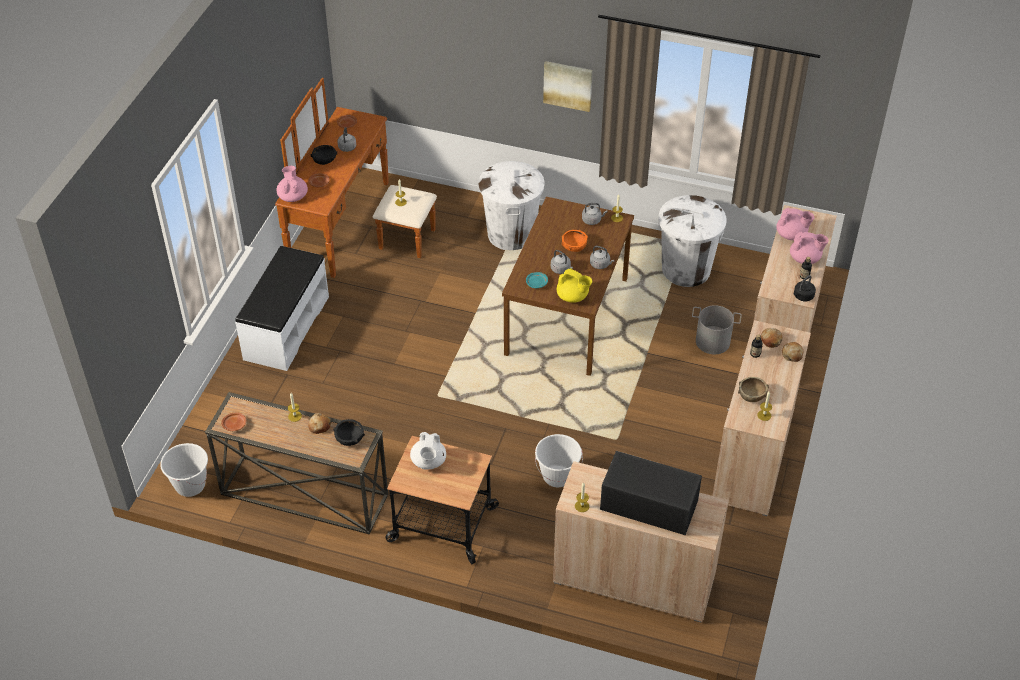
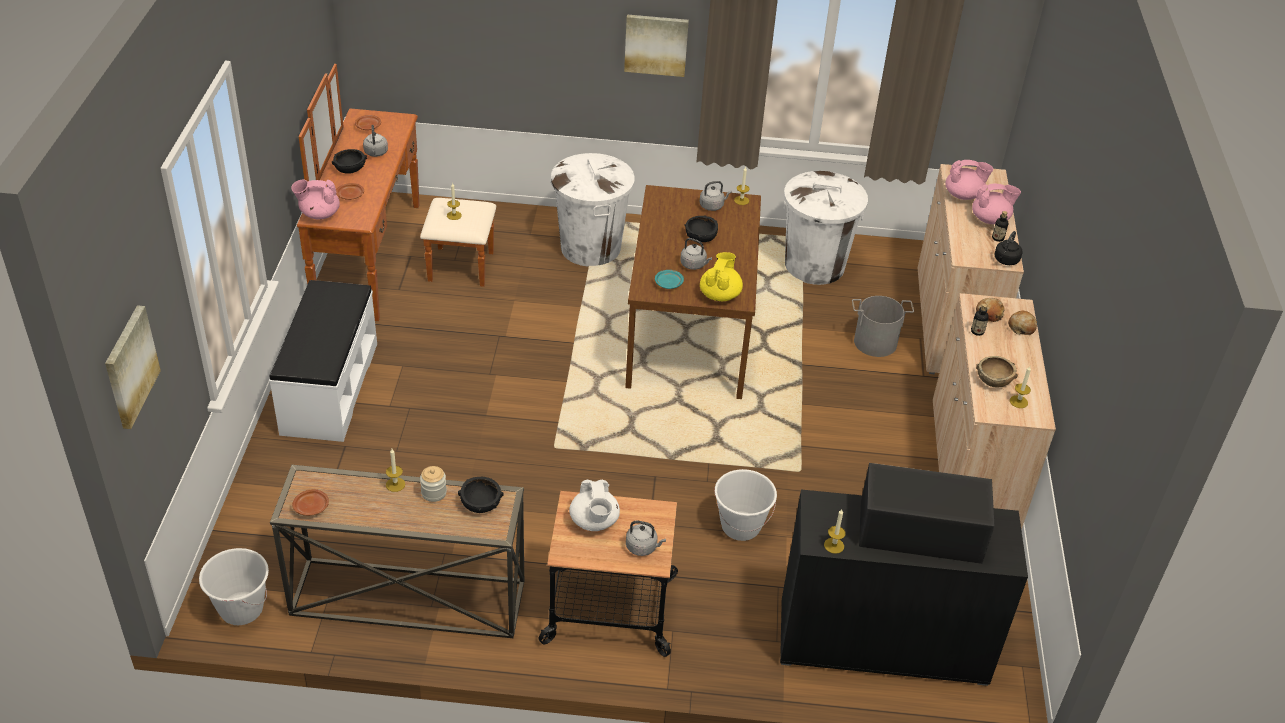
camera: 15 degrees left, 5 degrees down
(116, 319) = (130, 366): none -> picture
(293, 196) = (319, 214): pink teapot -> pink teapot turned 75 degrees counterclockwise
(319, 426) = (434, 493): bread -> jar
(573, 297) = (720, 294): yellow teapot -> yellow teapot turned 90 degrees counterclockwise
(574, 246) = (701, 237): orange bowl -> black bowl
(600, 264) = (741, 254): grey kettle -> grey kettle (643, 547)
(634, 578) = (882, 642): beige cabinet -> black cabinet

